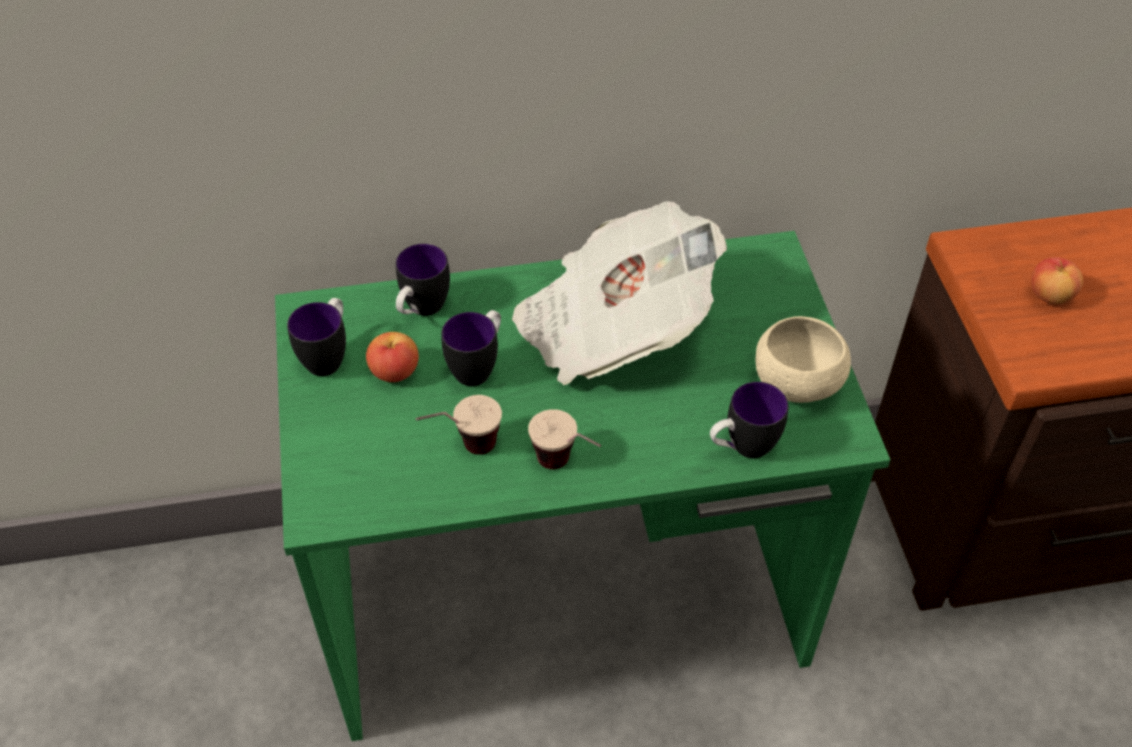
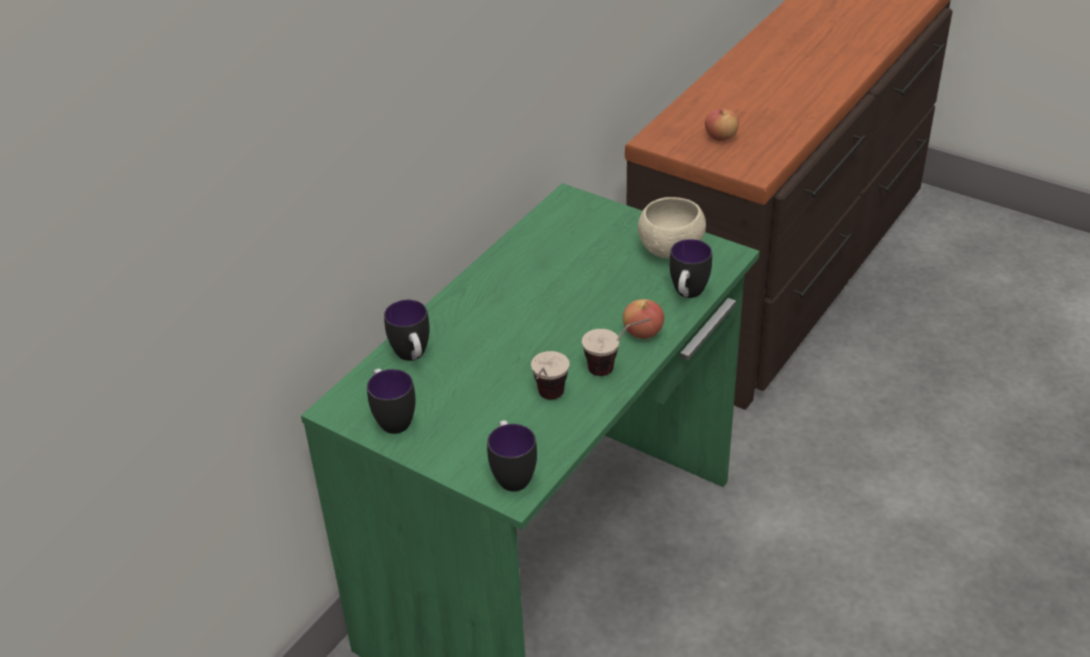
camera: 45 degrees left, 10 degrees down
(394, 371) = (446, 396): apple -> apple (643, 332)
(478, 367) = (492, 359): mug -> mug (512, 474)
(612, 328) = (537, 289): newspaper -> none

